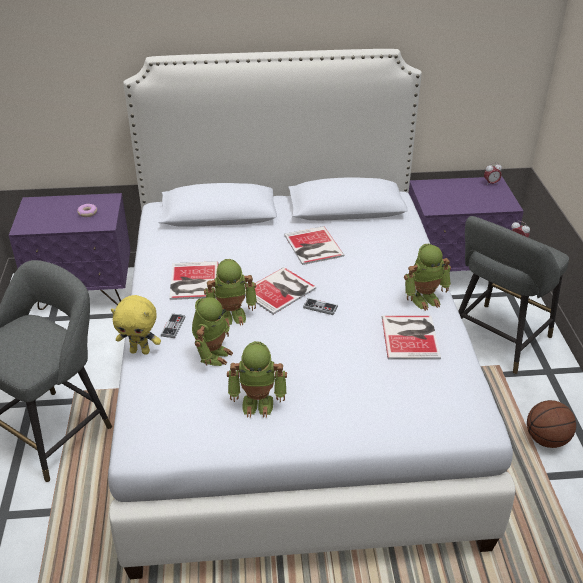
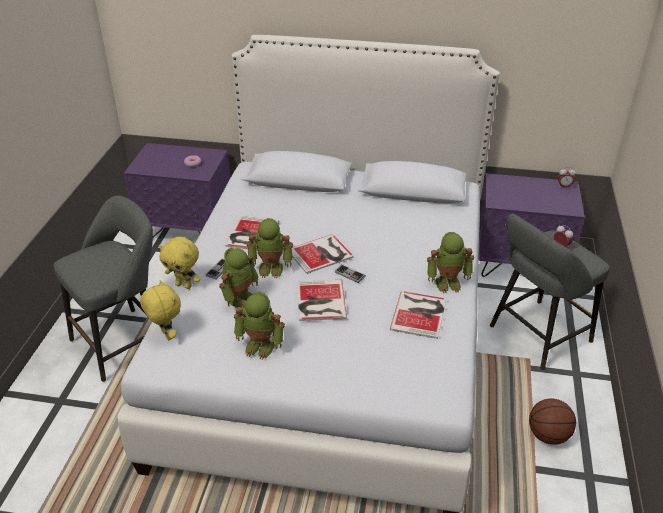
camera: 15 degrees right, 0 degrees up
(143, 411) = (166, 335): none -> yellow plush toy
(313, 247) = (367, 220): book -> book (319, 301)

